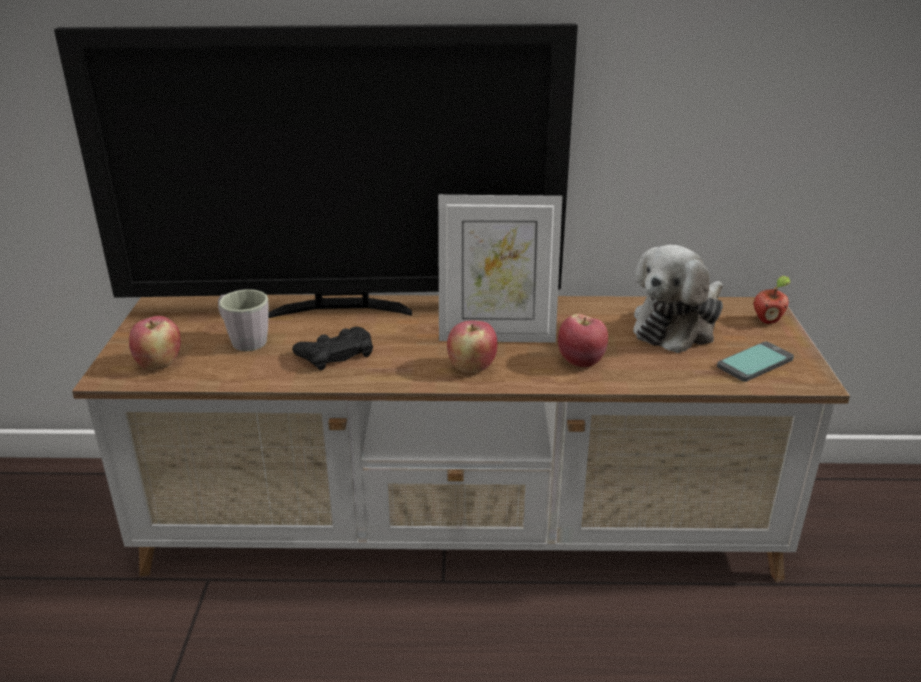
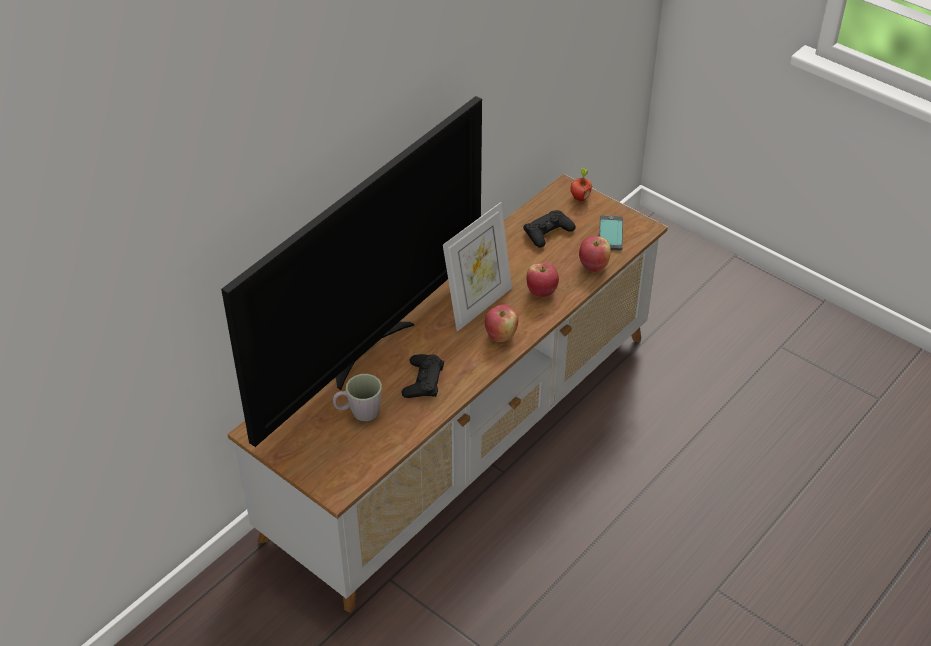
camera: 50 degrees left, 15 degrees up
(159, 364) = (347, 463): apple -> apple (593, 266)
(677, 326) = (548, 232): plush toy -> black game controller

